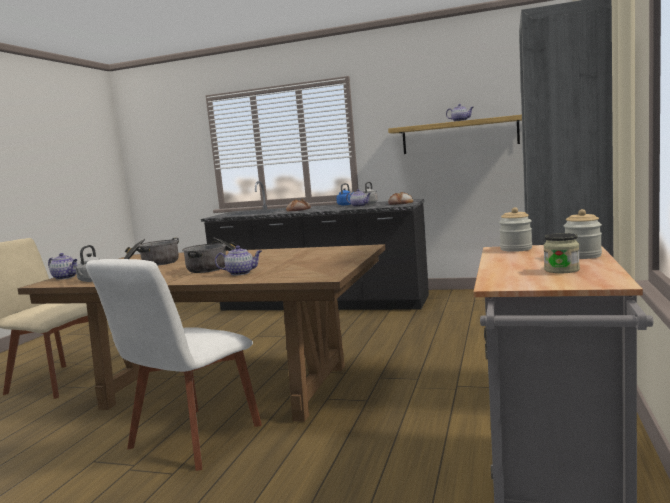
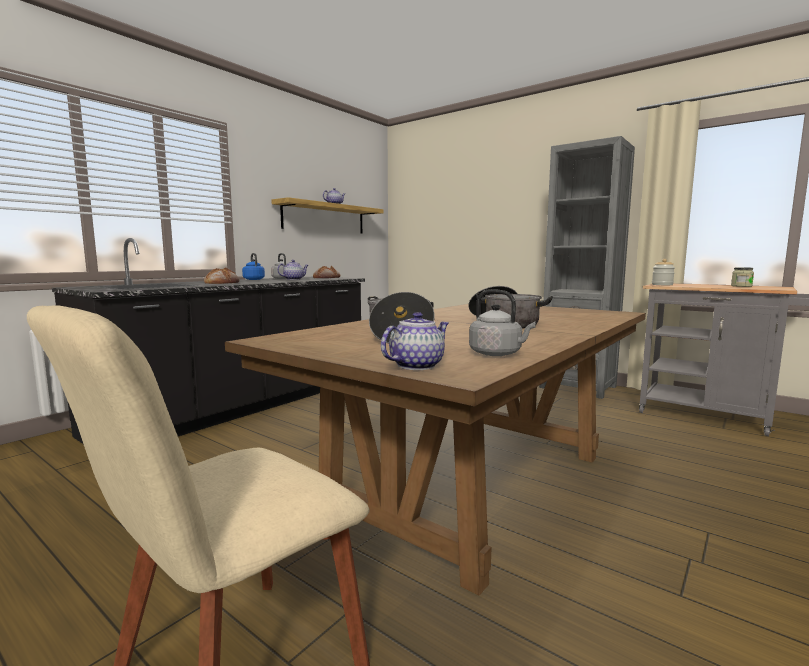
camera: 70 degrees left, 0 degrees up
(191, 440) = (624, 516): white chair -> none
(241, 273) = (563, 321): teapot -> none
(582, 256) = (700, 284): jar -> none

